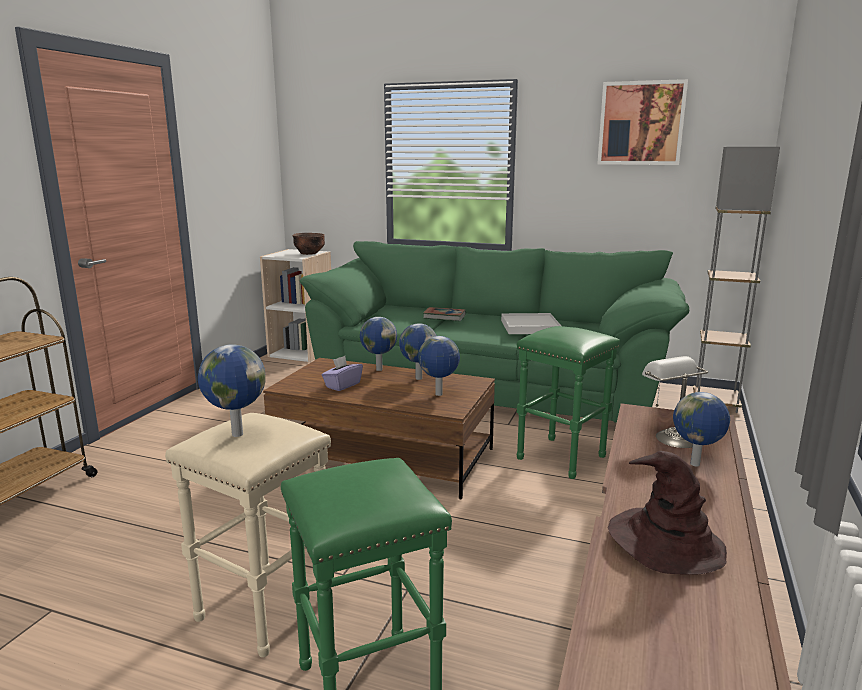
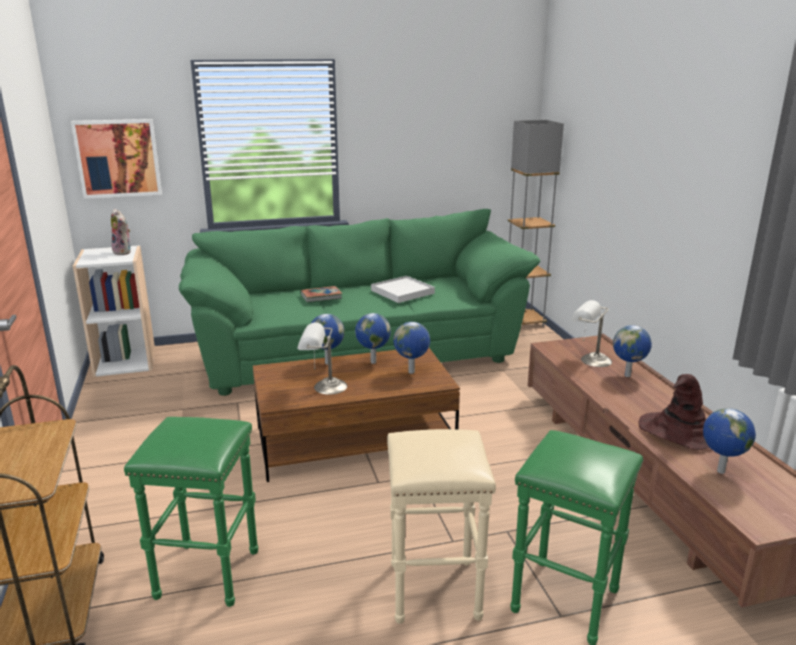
camera: 35 degrees left, 5 degrees up
(236, 434) = (439, 453): globe -> globe (720, 471)
(309, 253) = (124, 252): brown bowl -> plush toy
(342, 385) = (323, 387): purple tissue box -> white table lamp
(560, 456) = (478, 395): green stool -> green stool (206, 572)
(641, 123) = (445, 100): picture -> picture (118, 158)

